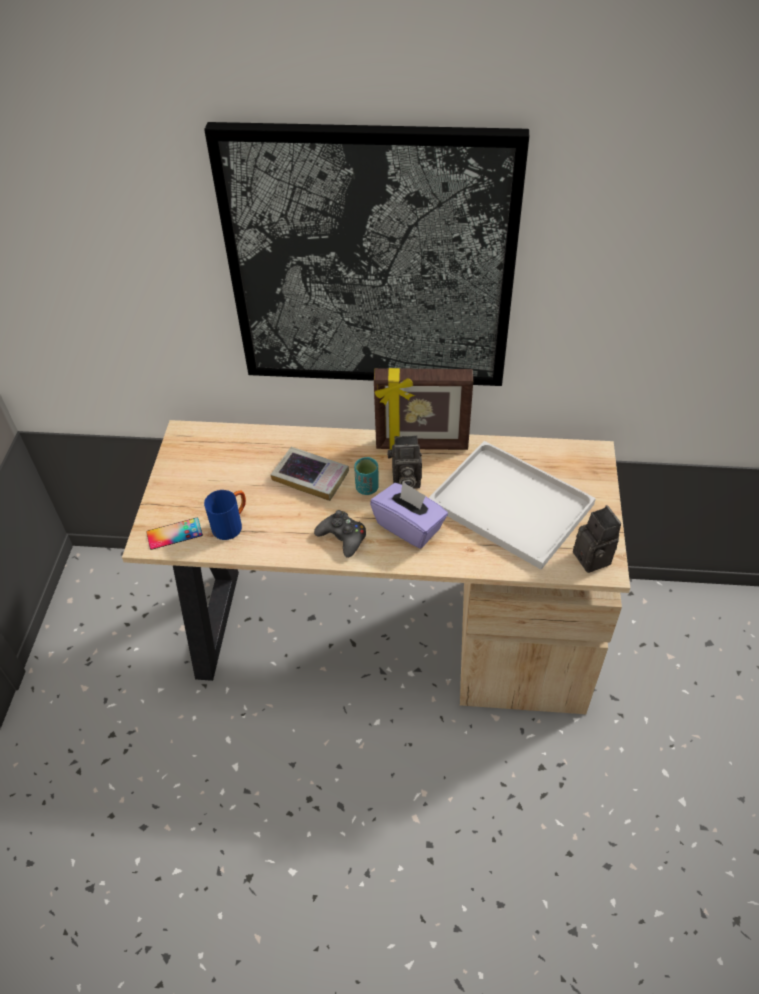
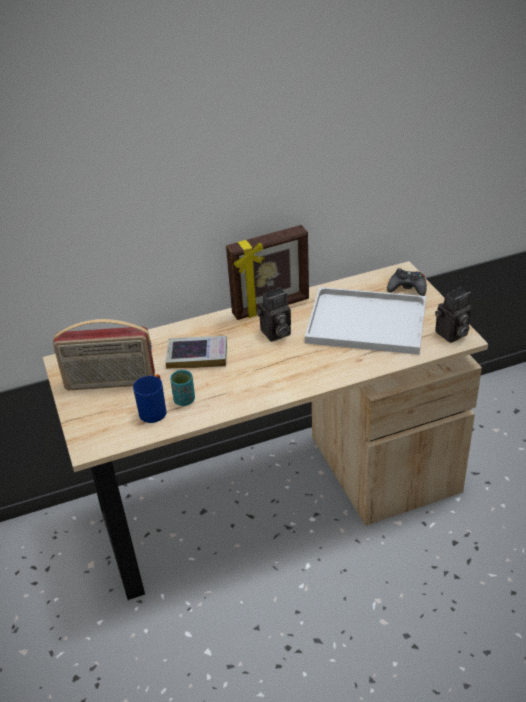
camera: 25 degrees left, 10 degrees down
(174, 534) = (109, 433): phone -> none
(210, 476) = (110, 383): none -> radio
(343, 537) = (254, 386): black game controller -> black game controller (407, 288)
(367, 488) = (249, 348): turquoise cup -> turquoise cup (184, 400)
(371, 263) = (209, 154): picture -> none
(409, 526) = (301, 361): purple tissue box -> none
(595, 559) = (451, 334): camera -> camera turned 105 degrees clockwise

